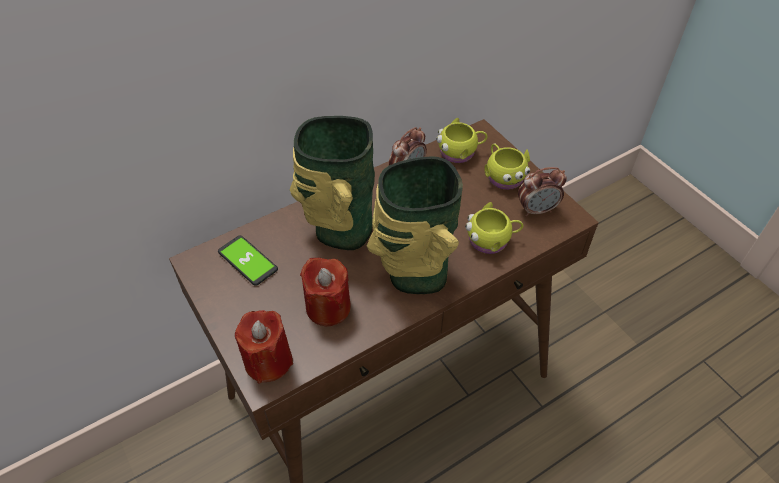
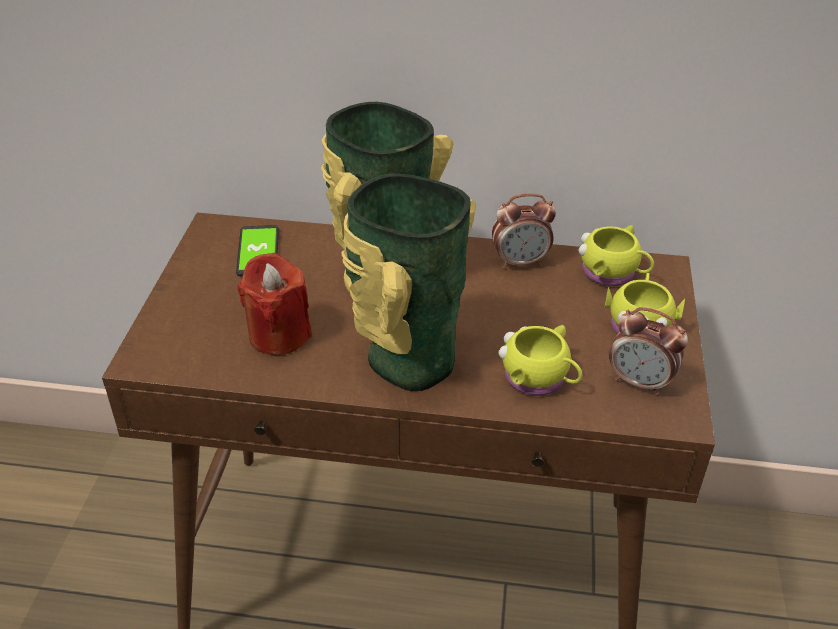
camera: 40 degrees right, 10 degrees down
(268, 361) = (167, 345): red candle -> none

